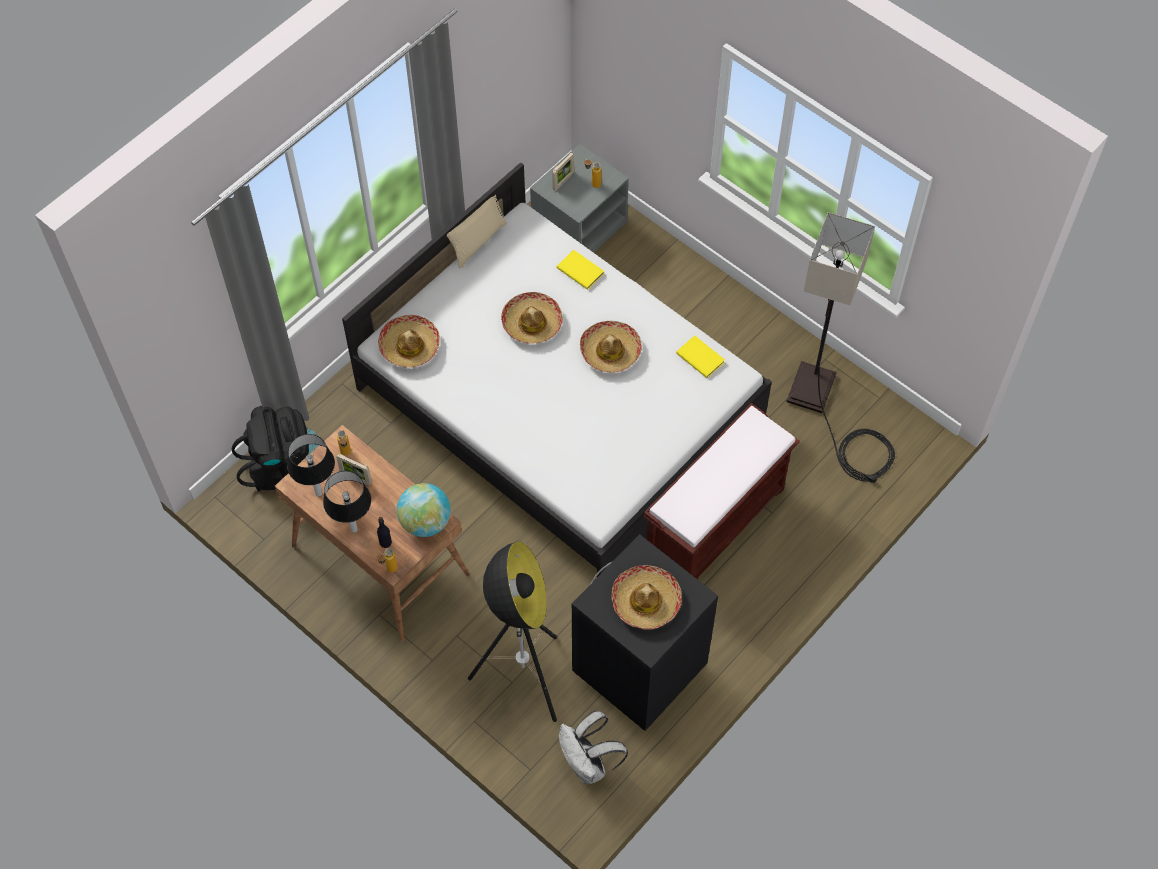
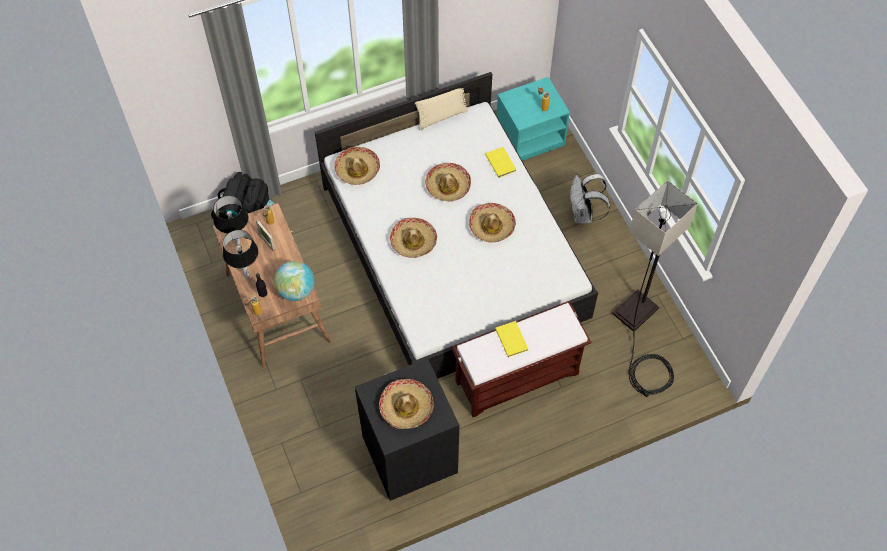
camera: 25 degrees right, 0 degrees up
(523, 678) = (329, 428): floor lamp -> none
(526, 407) = (413, 241): none -> hat
(563, 181) = (523, 98): picture frame -> none
(579, 226) = (530, 136): grey nightstand -> turquoise nightstand
(588, 765) = (341, 507): white backpack -> white backpack (583, 214)
(700, 357) = (553, 255): yellow book -> yellow book (512, 339)

